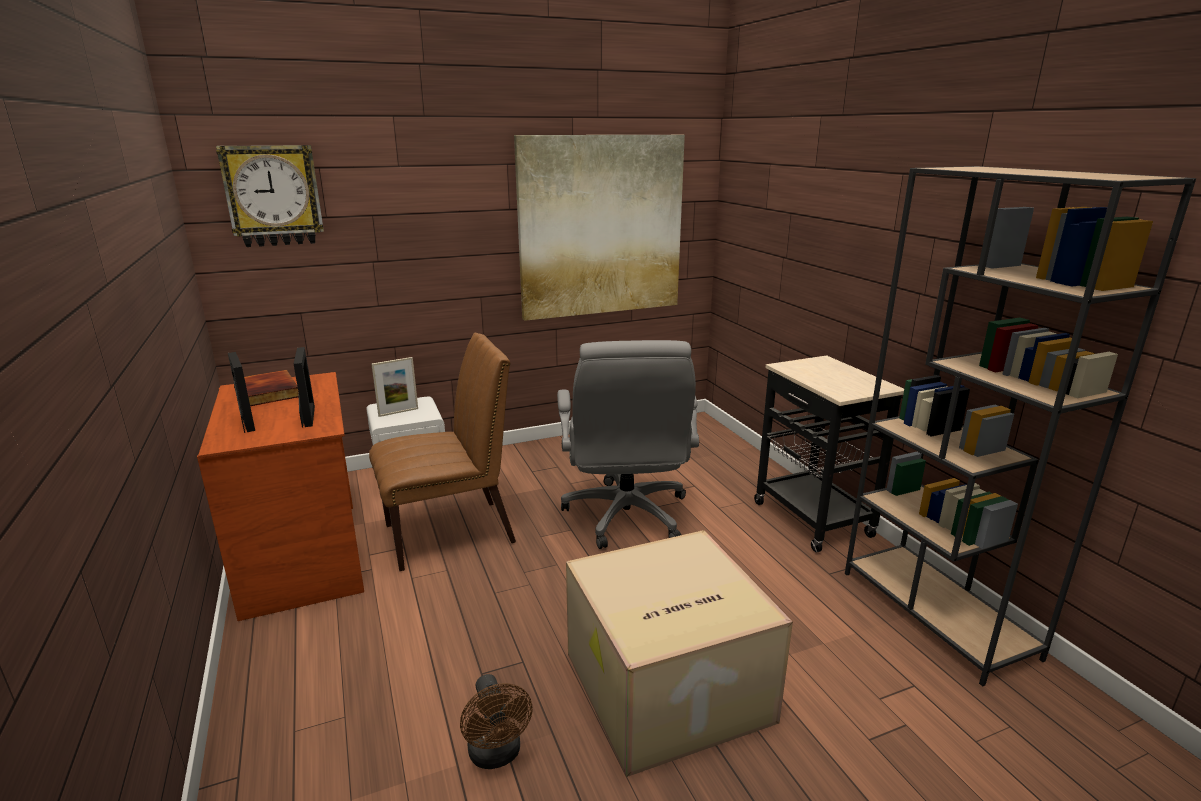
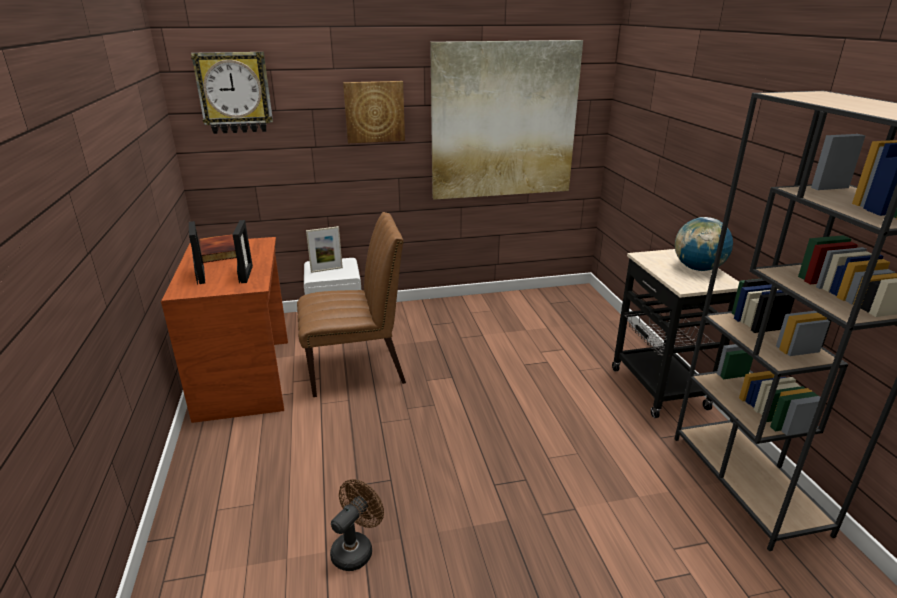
camera: 10 degrees right, 5 degrees up
(450, 217) = (374, 112): none -> picture
(497, 755) = (356, 549): brown fan -> brown fan turned 135 degrees counterclockwise
(626, 520) = (498, 373): grey office chair -> none
(666, 689) = (497, 516): cardboard box -> none
(848, 375) = (698, 268): none -> globe

